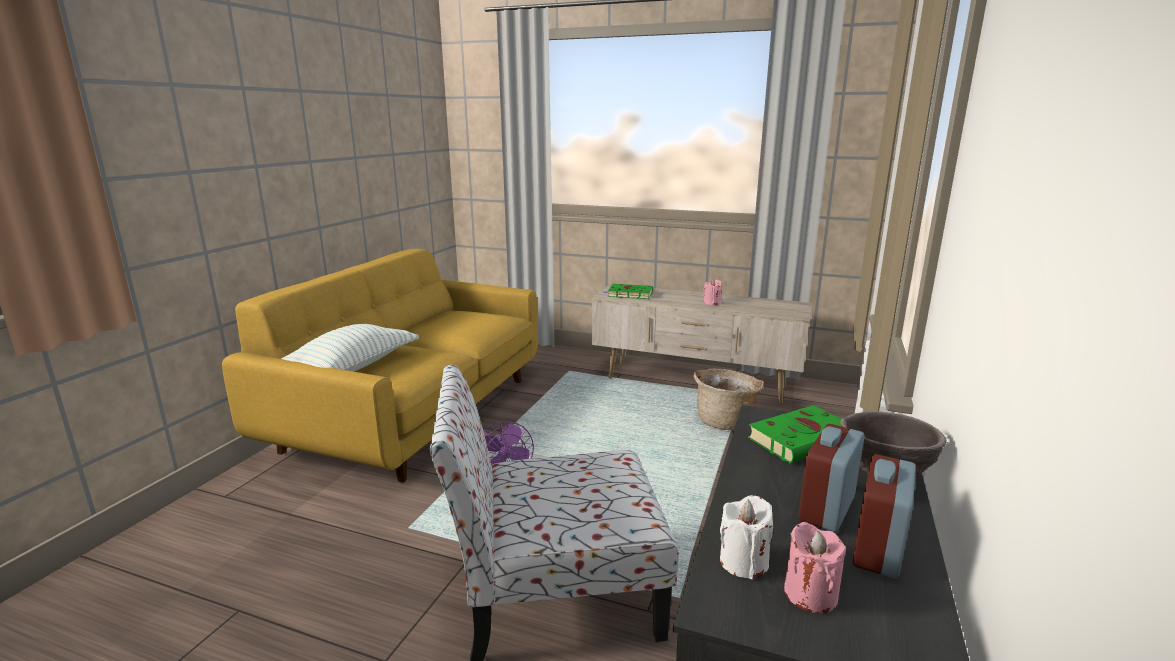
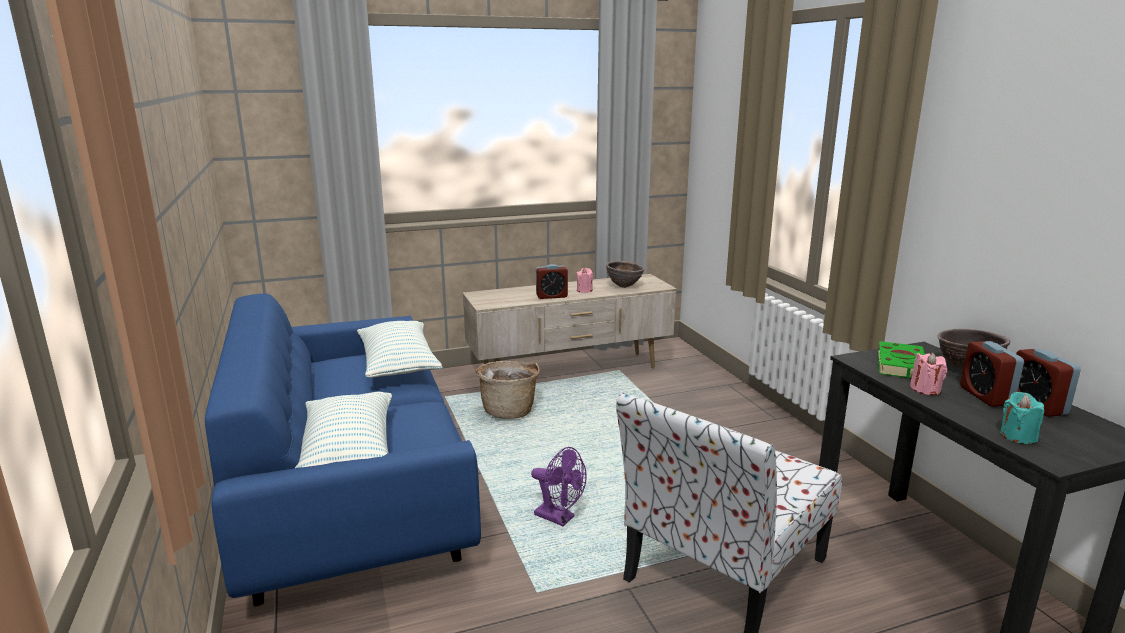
camera: 40 degrees left, 0 degrees up
(415, 413) = (352, 494): yellow sofa -> blue sofa
(486, 324) = (398, 365): none -> pillow
(629, 294) = (503, 299): green book -> none
(672, 301) = (551, 296): none -> alarm clock
(725, 421) = (637, 395): basket -> basket (509, 410)
(743, 562) = (1017, 436): white candle -> turquoise candle
(757, 307) = (624, 286): none -> brown bowl
(810, 594) = (1062, 436): pink candle -> pink candle (925, 389)

